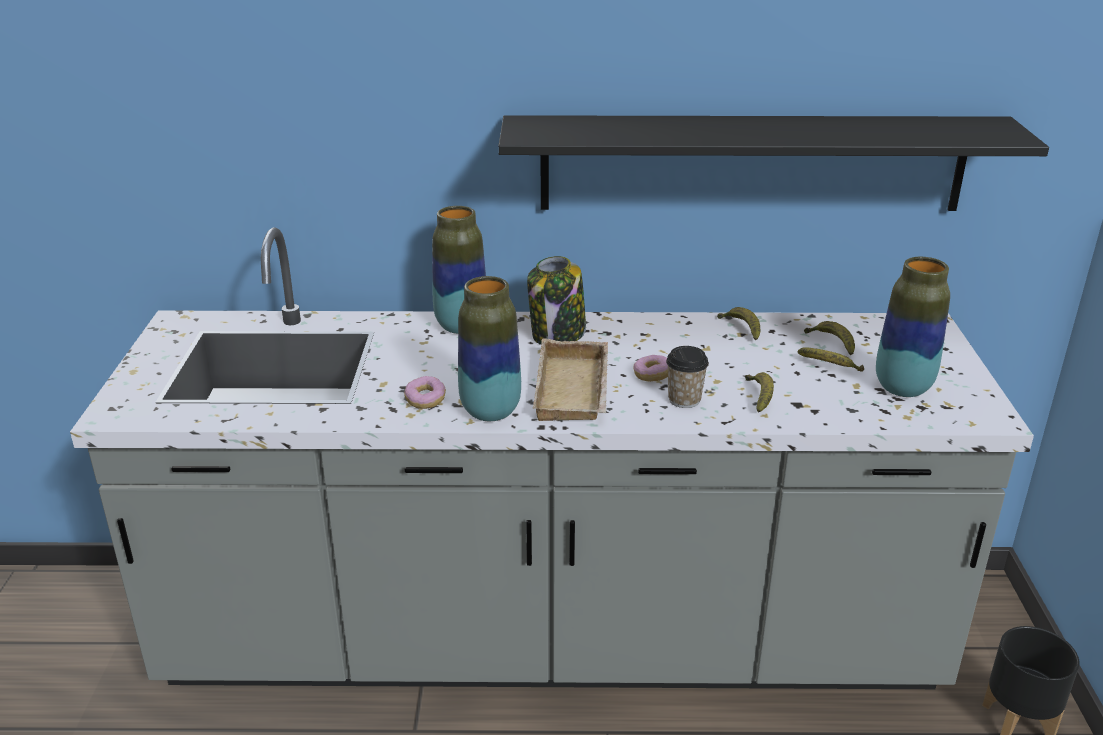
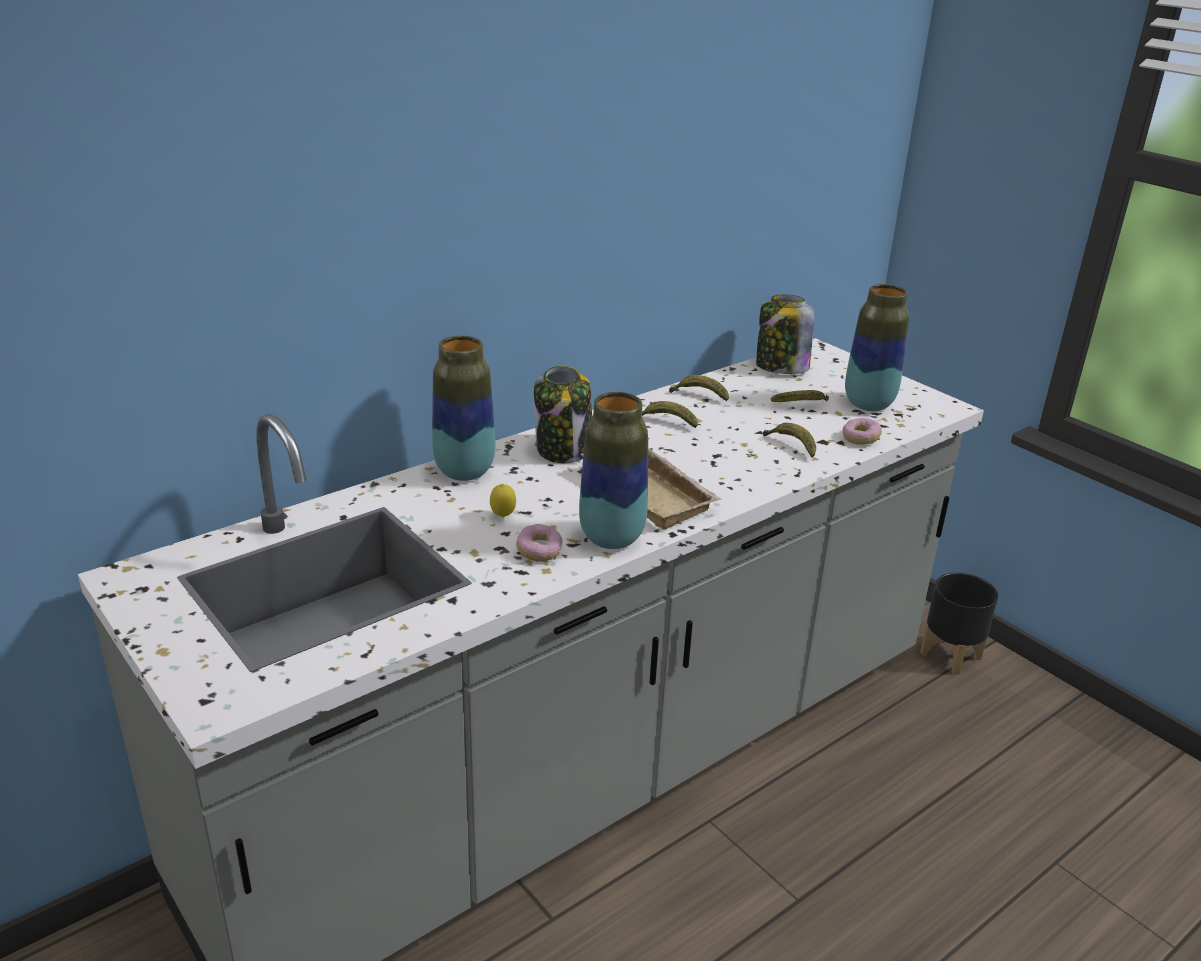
camera: 40 degrees left, 0 degrees up
(439, 367) = (503, 516): none -> lemon
(652, 376) = (692, 457): donut -> donut (860, 439)
(684, 400) = (744, 468): cup -> none
(752, 163) = (679, 234): black shelf -> none
(831, 343) = (777, 386): banana -> banana (666, 422)
(863, 328) = (780, 367): none -> jar

